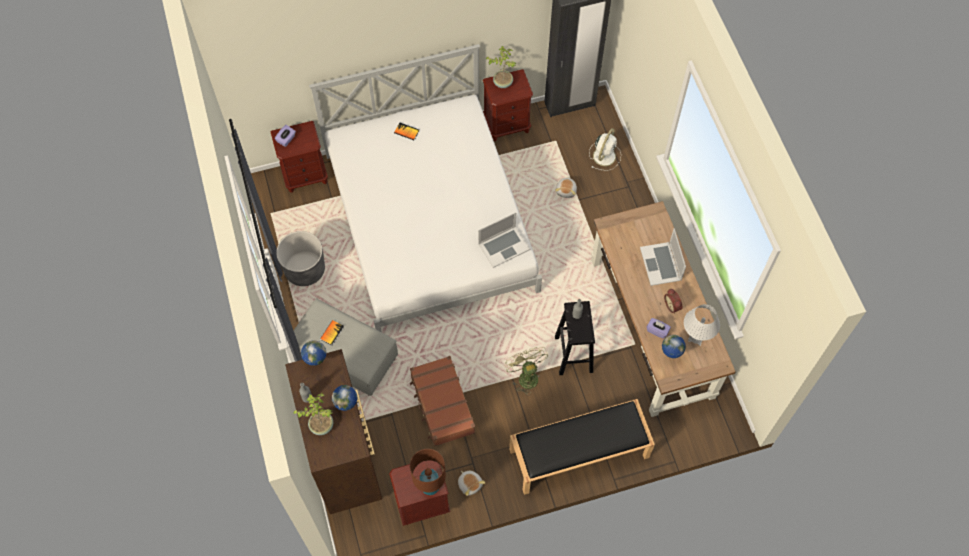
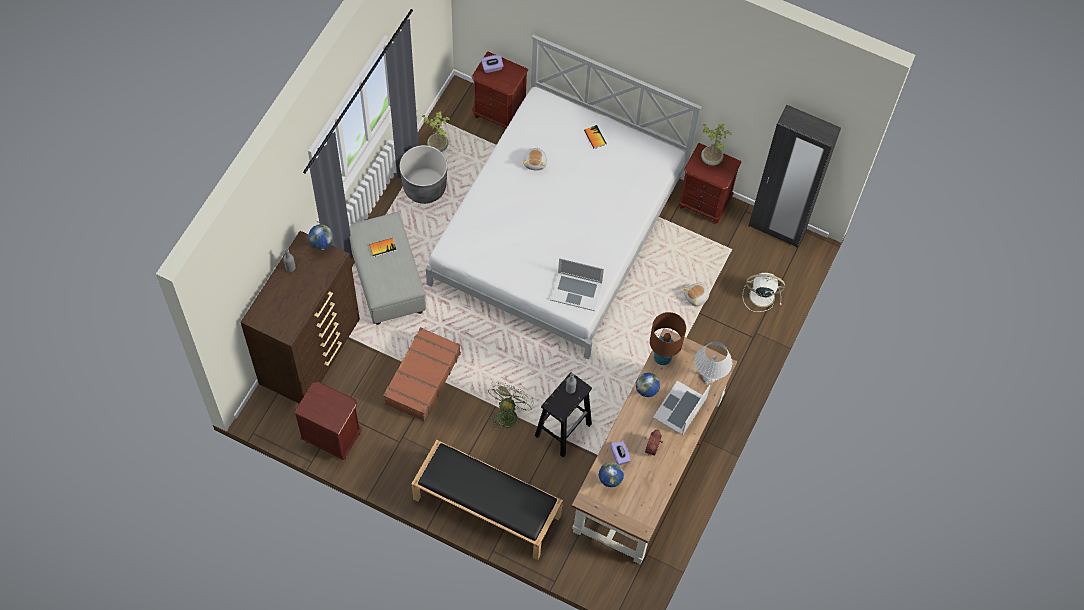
camera: 40 degrees right, 0 degrees up
(321, 425) = (280, 295): potted plant -> potted plant (438, 146)
(347, 406) = (311, 298): globe -> globe (646, 394)
(430, 487) = (330, 418): brown table lamp -> brown table lamp (662, 358)
(470, 484) = (382, 455): plush toy -> plush toy (535, 162)
(604, 155) = (760, 295): white fan -> white fan turned 150 degrees counterclockwise
(696, 337) = (645, 488): white table lamp -> white table lamp (709, 376)

